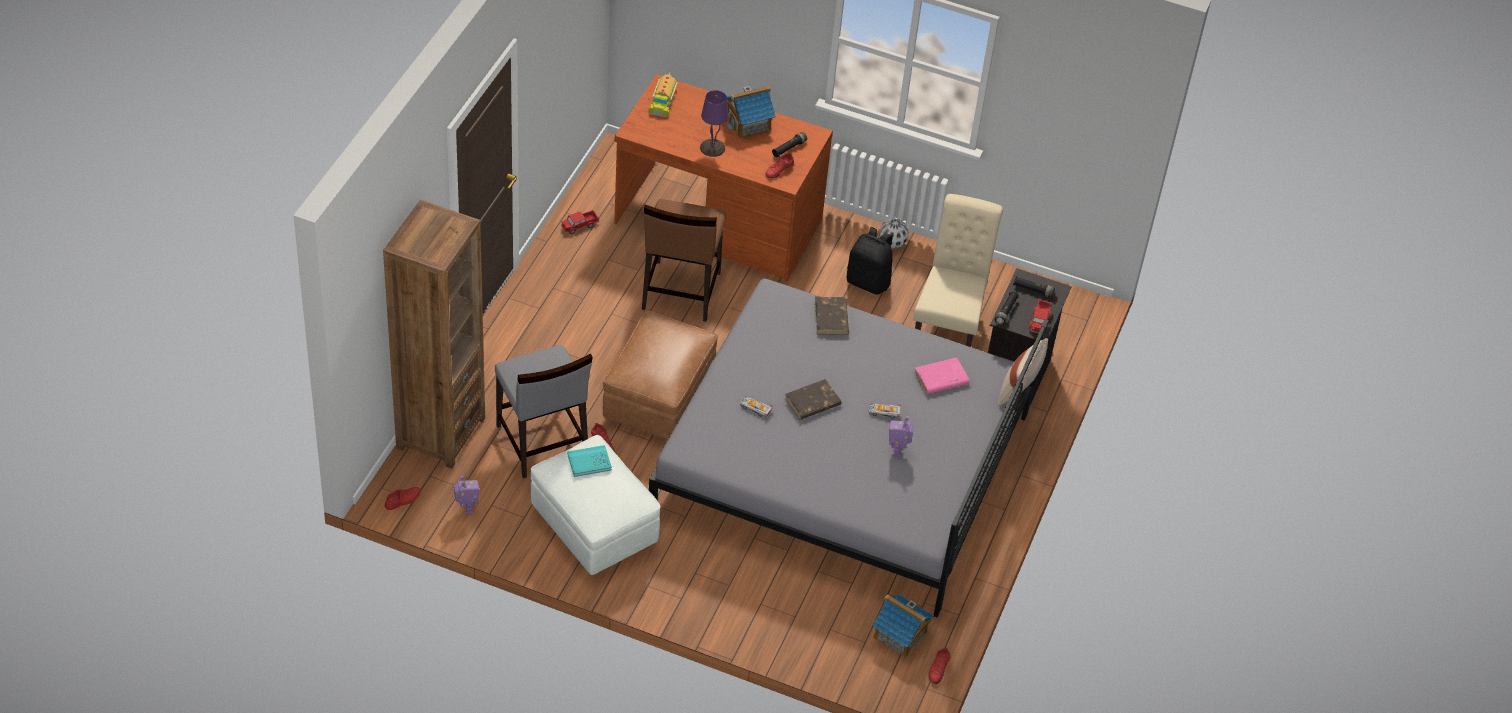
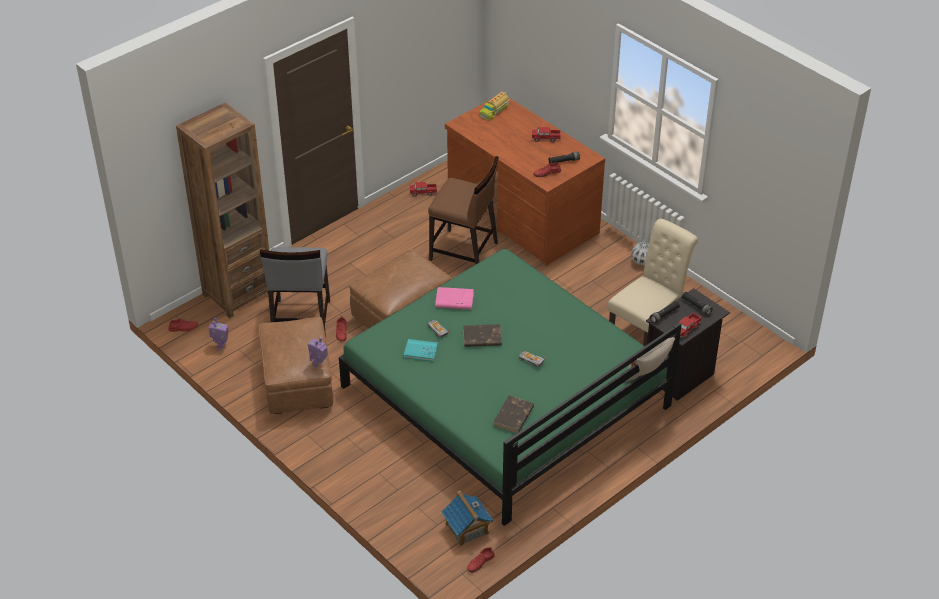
camera: 30 degrees right, 5 degrees down
(589, 462) = (298, 331): turquoise book -> turquoise book (420, 351)
(594, 526) = (297, 384): white ottoman -> brown ottoman
(680, 291) = (464, 252): brown chair -> brown chair turned 105 degrees counterclockwise
(713, 148) = (508, 147): purple table lamp -> none
(748, 123) = (546, 138): toy house -> toy truck
(831, 318) = (535, 287): brown book -> brown book (513, 417)
(842, 462) = (505, 397): grey bed -> green bed
(868, 282) = (607, 282): black backpack -> none
(898, 450) = (523, 388): toy robot -> toy robot (319, 365)
(941, 378) = (591, 350): pink book -> pink book (454, 300)

